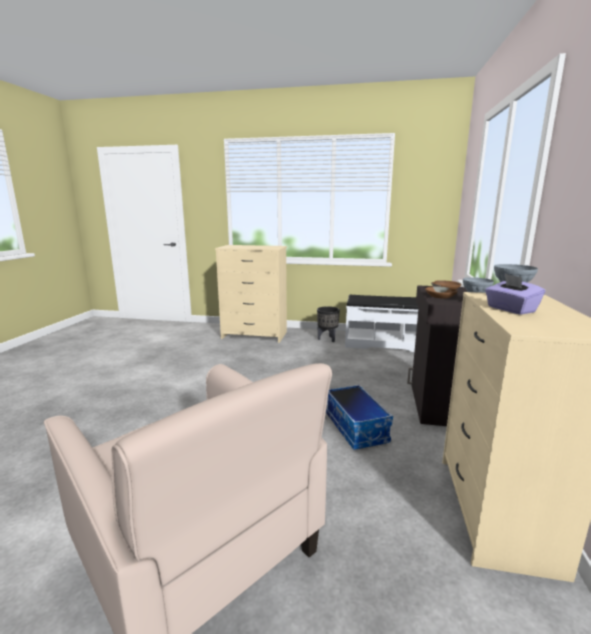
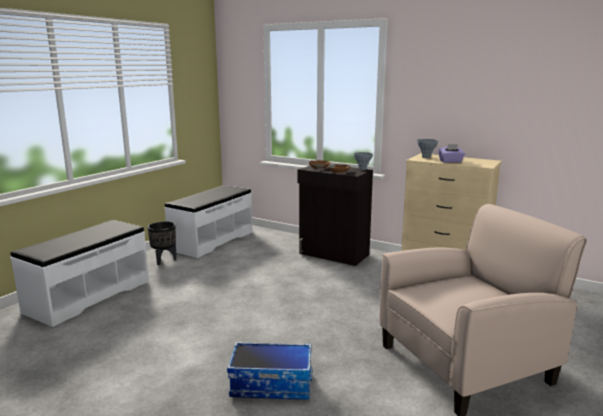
camera: 70 degrees left, 0 degrees up
(254, 335) = (88, 296): beige dresser -> white bench
(357, 428) = (349, 286): storage box -> storage box (272, 384)

